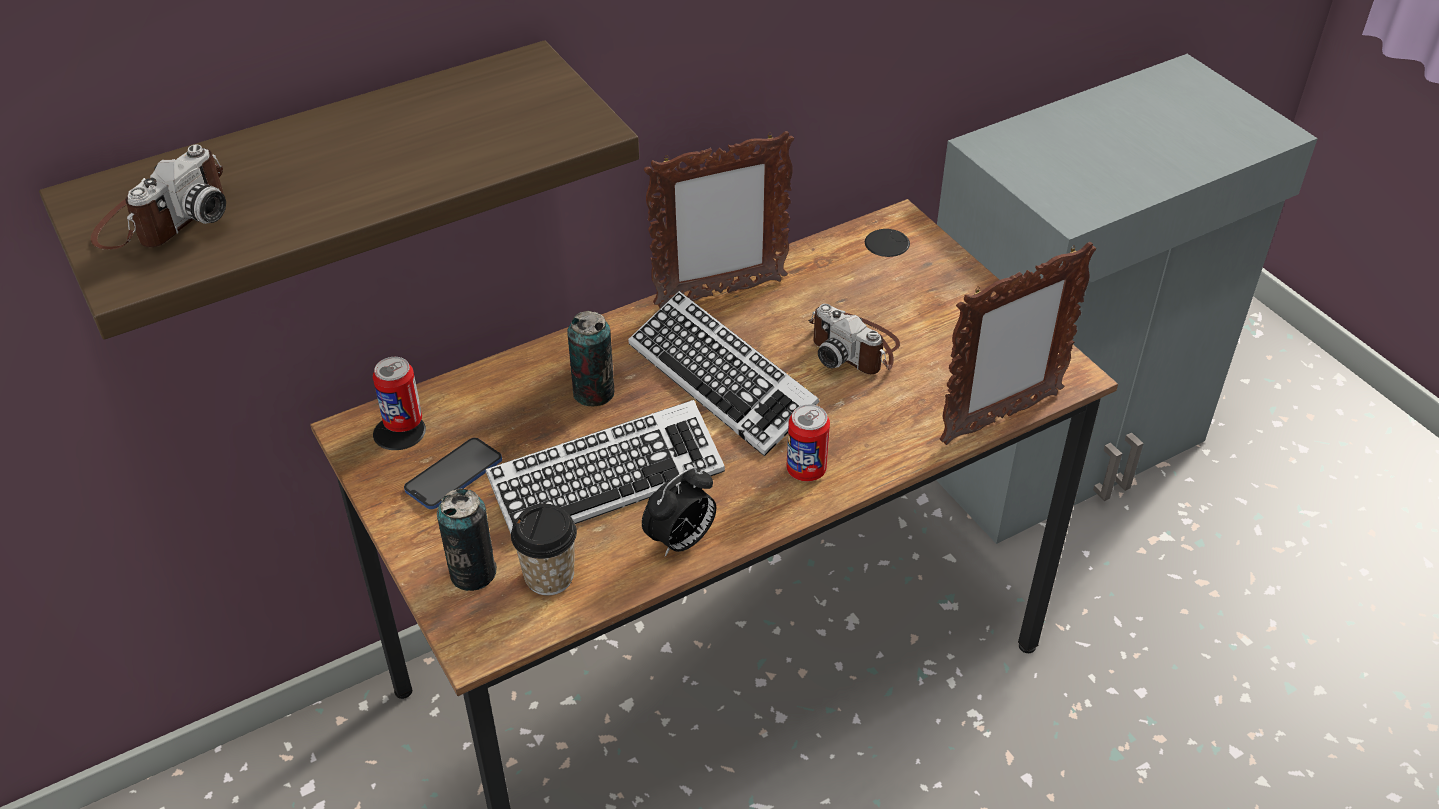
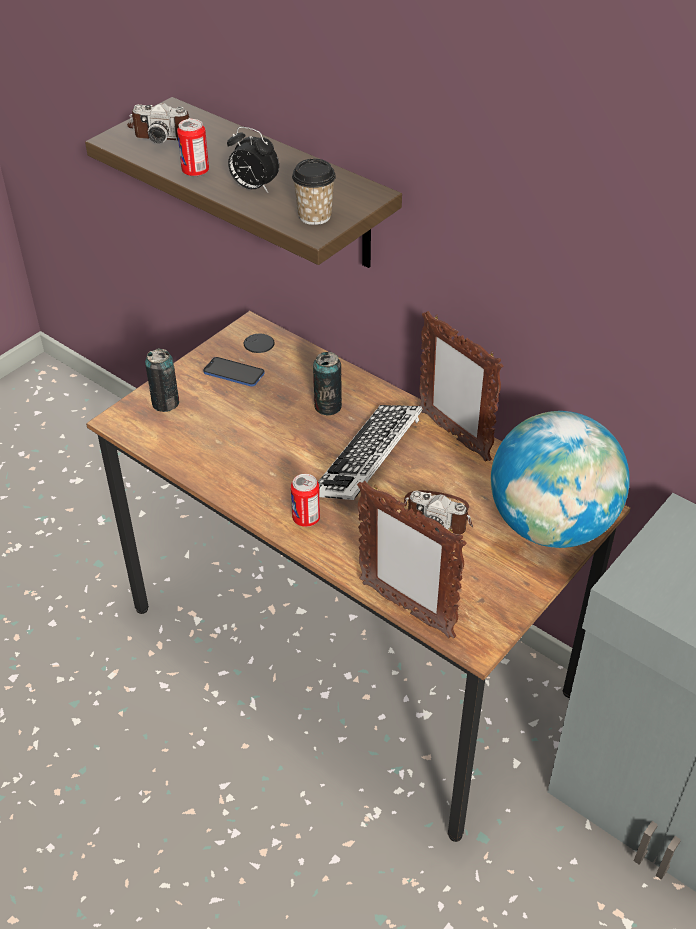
camera: 70 degrees right, 0 degrees up
(403, 421) = (266, 341): can -> can (195, 171)
(549, 576) = (173, 432): cup -> cup (314, 216)
(607, 481) = (256, 433): keyboard -> none
(681, 541) = (221, 477): alarm clock -> alarm clock (253, 188)
(854, 347) = (438, 515): camera -> camera turned 90 degrees counterclockwise
(912, 263) = (551, 525): none -> globe

